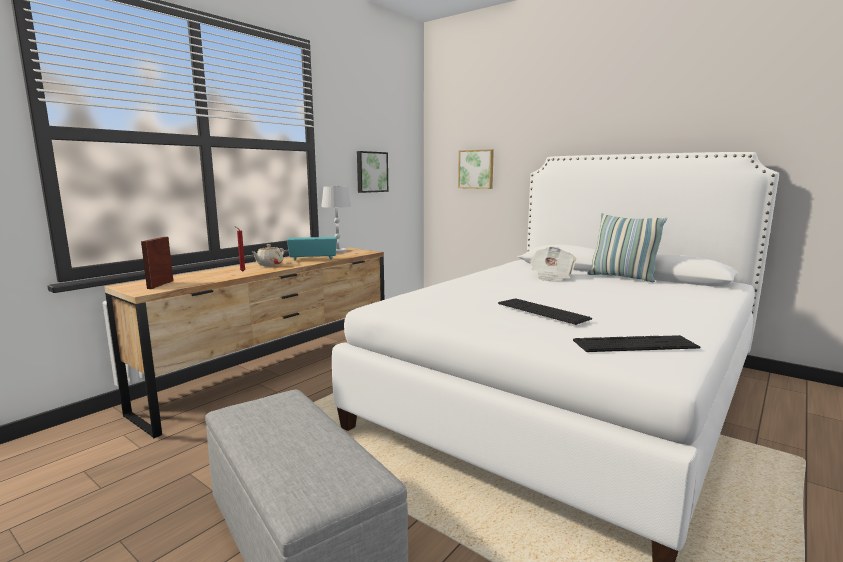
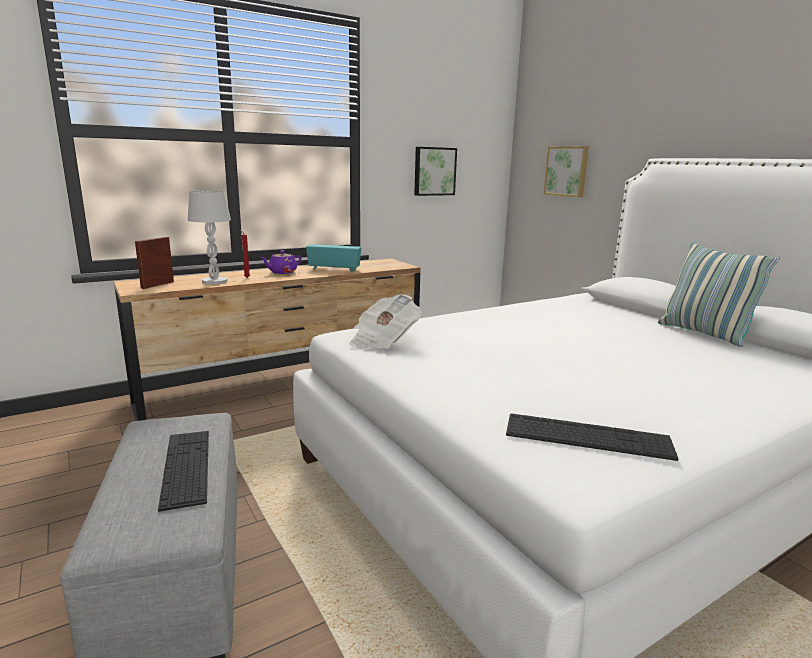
camera: 20 degrees right, 5 degrees up
(269, 265) = (282, 272): beige teapot -> purple teapot
(338, 251) = (372, 262): white table lamp -> white table lamp (214, 282)
(542, 311) = (521, 368): keyboard -> keyboard (186, 467)
(551, 276) = (602, 320): newspaper -> newspaper (383, 340)

